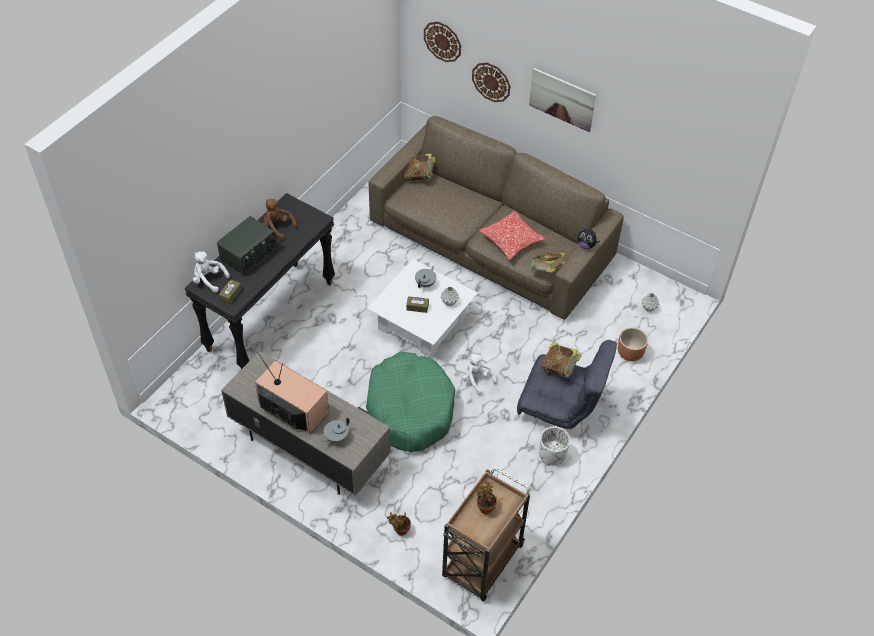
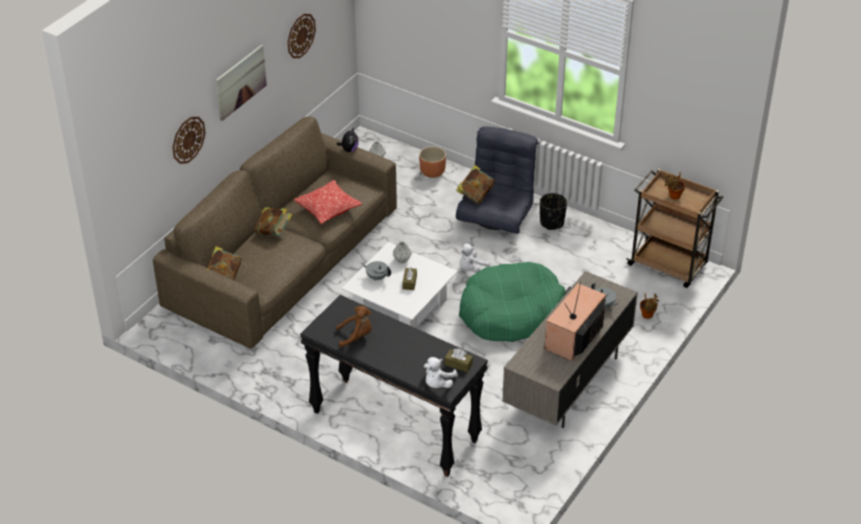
camera: 90 degrees left, 10 degrees down
(249, 254) = (398, 355): radio -> none
(277, 227) = (356, 336): brown plush toy -> brown plush toy turned 135 degrees counterclockwise
(442, 41) = (142, 152): wall clock -> wall clock (300, 35)
(546, 271) = (369, 187): book -> book (274, 232)
(552, 455) = (552, 223): white planter -> black planter

